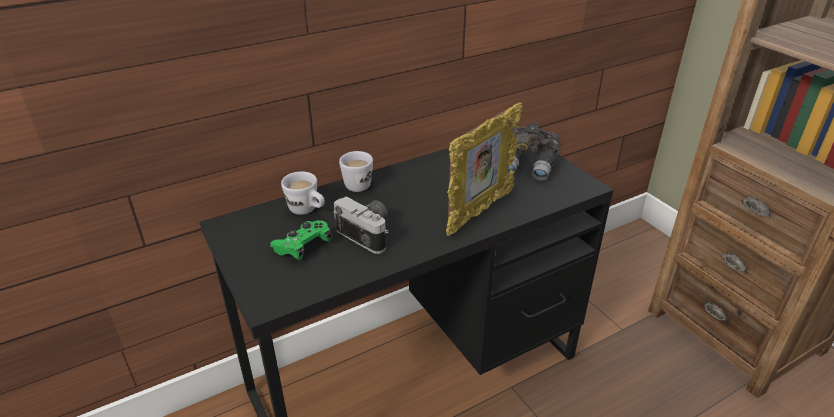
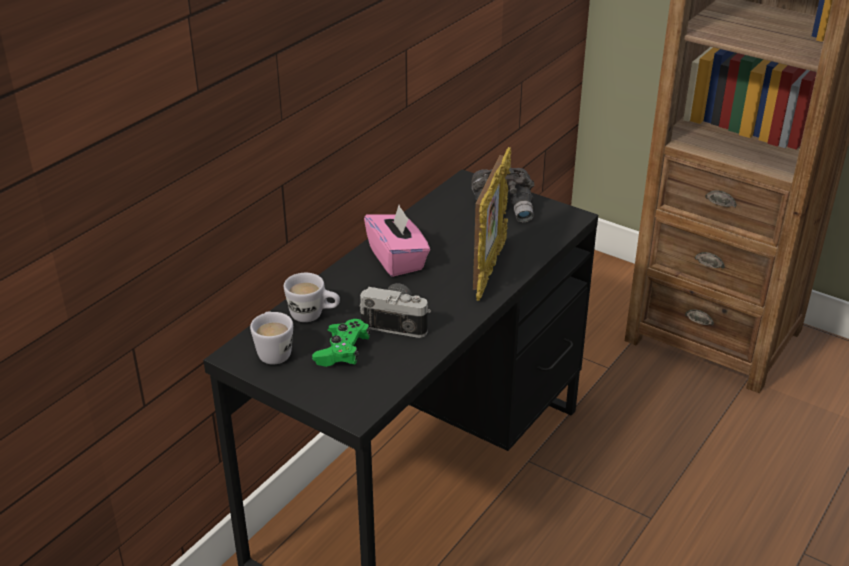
camera: 25 degrees left, 0 degrees up
(359, 183) = (343, 272): white mug -> white mug (273, 351)
(409, 183) = (397, 259): none -> pink tissue box

